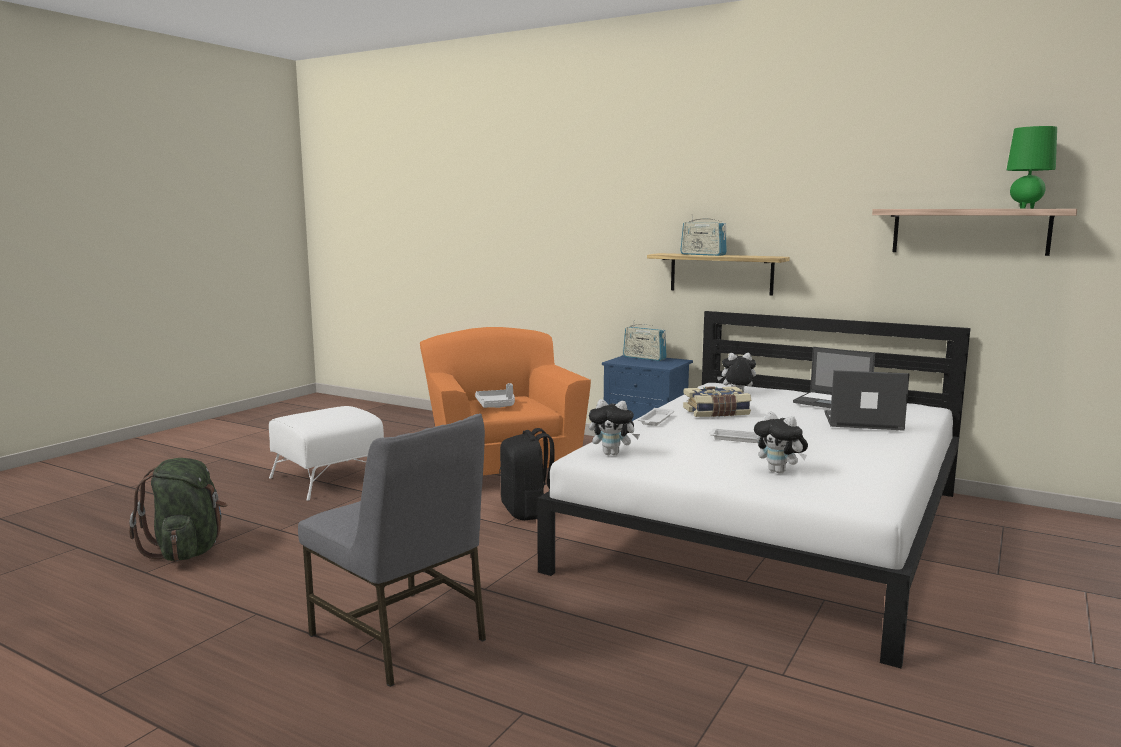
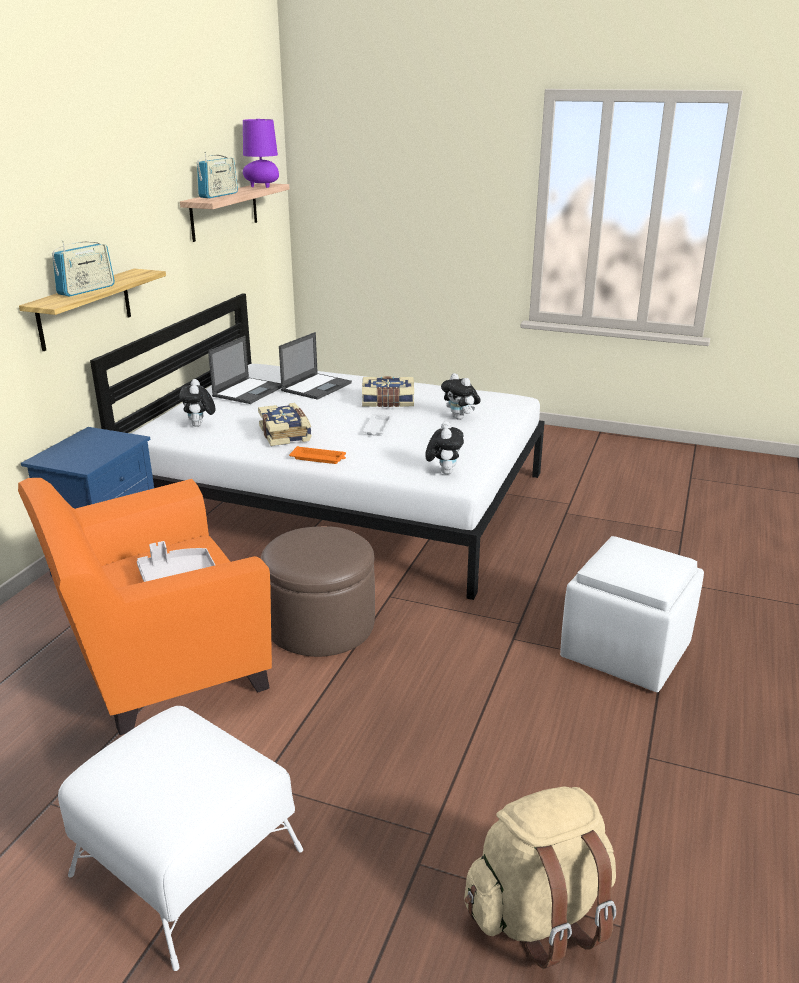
camera: 100 degrees left, 15 degrees up
(187, 551) = (539, 914): green backpack -> beige backpack
(401, 637) = (627, 651): grey chair -> white ottoman
(527, 511) = (321, 624): black backpack -> brown ottoman
(644, 358) = (65, 451): radio -> radio (218, 195)
(655, 420) = (319, 458): white tray -> orange tray
(780, 471) = (460, 418): plush toy -> plush toy turned 105 degrees clockwise
(824, 445) = (388, 402): none -> book
(861, 421) = (317, 386): laptop -> laptop turned 150 degrees counterclockwise
(1026, 208) = (262, 187): green table lamp -> purple table lamp

